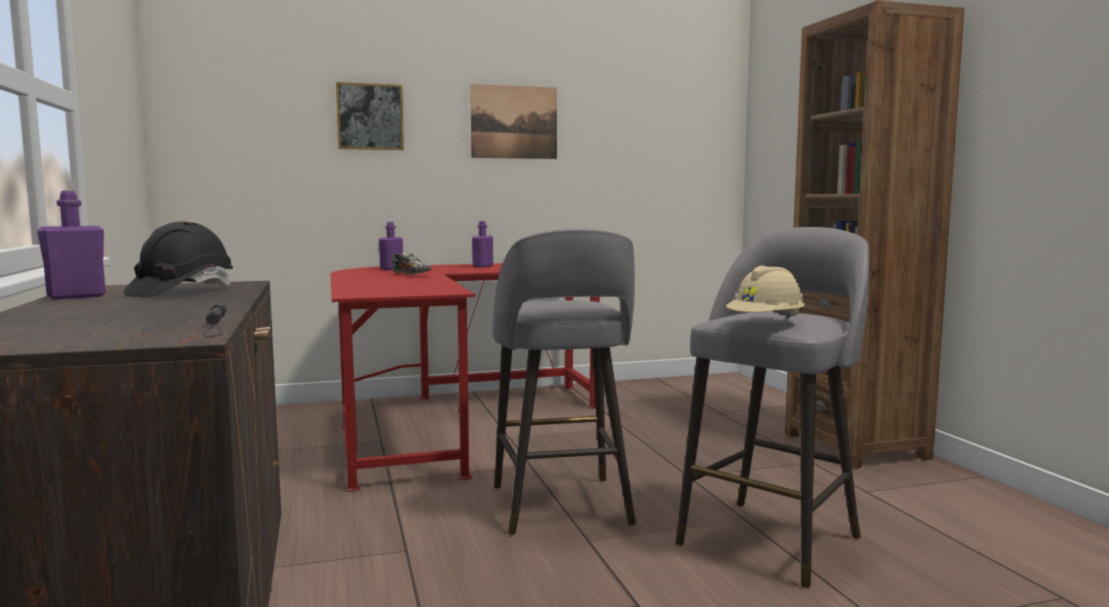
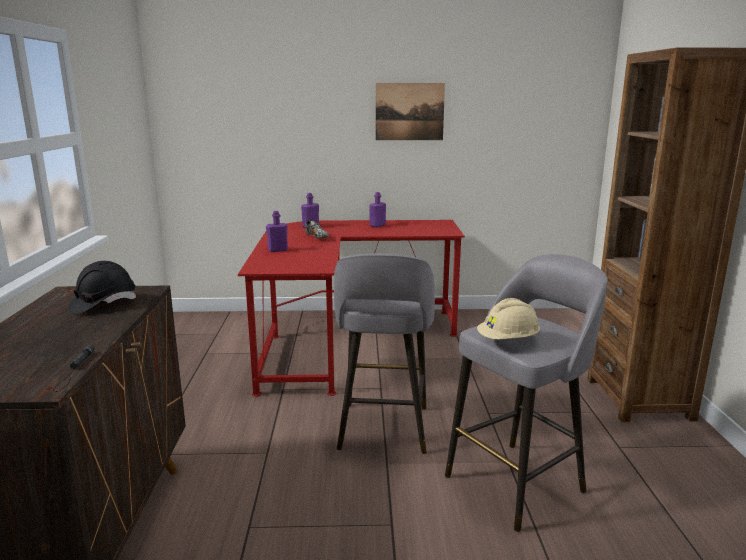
camera: 15 degrees right, 10 degrees up
(76, 296) = (42, 308): purple bottle -> purple bottle (277, 250)
(370, 117) = (300, 111): picture -> none

